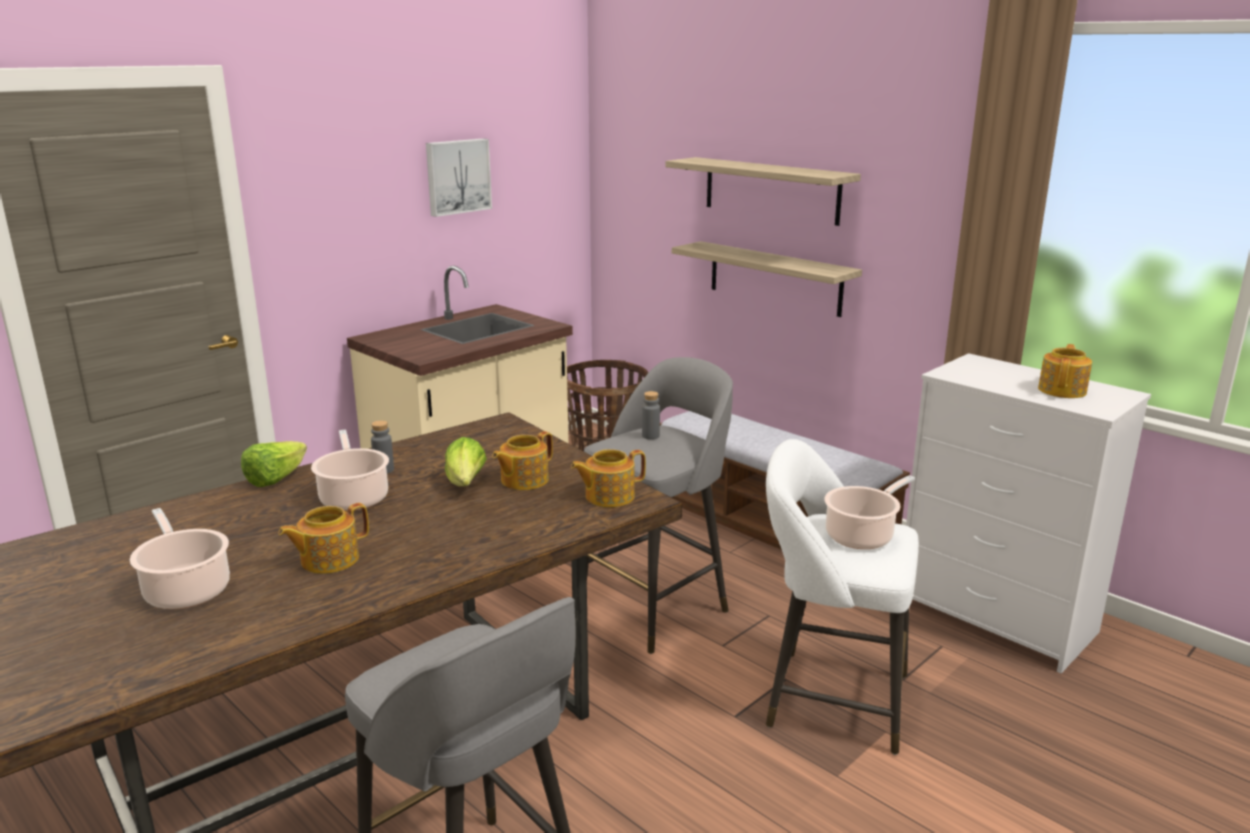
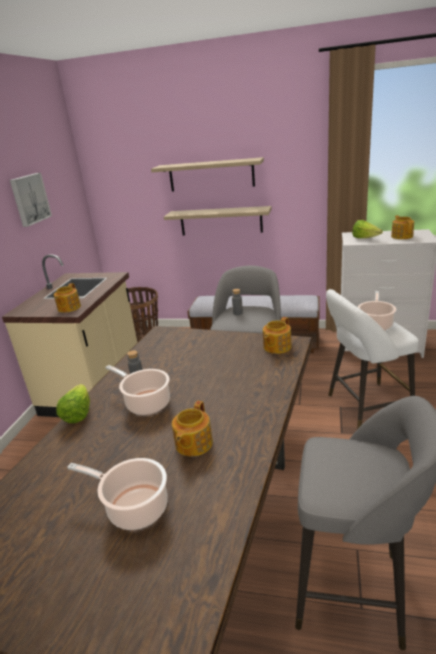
camera: 30 degrees left, 5 degrees up
(466, 484) = (197, 369): lettuce -> lettuce (365, 238)
(523, 480) = (223, 356): teapot -> teapot (68, 308)

